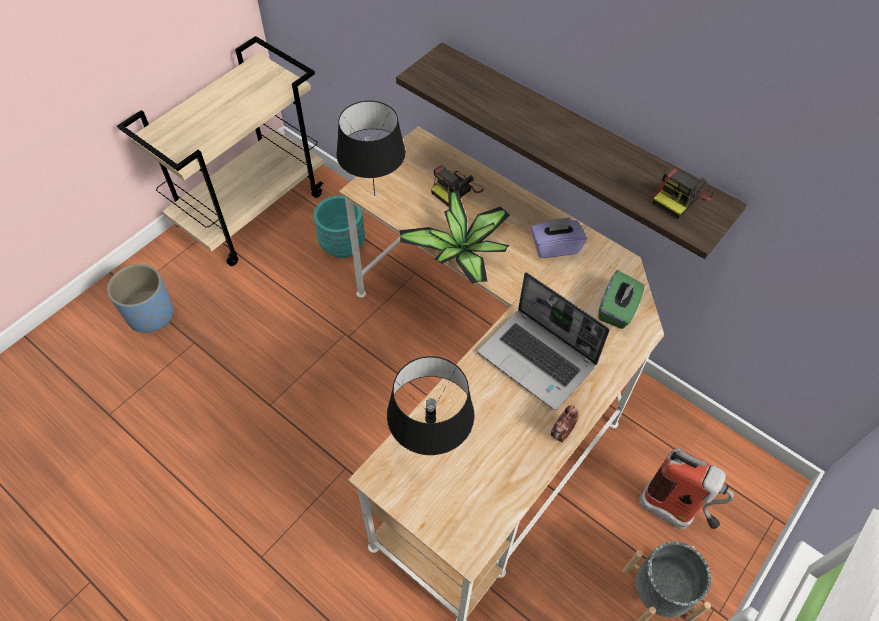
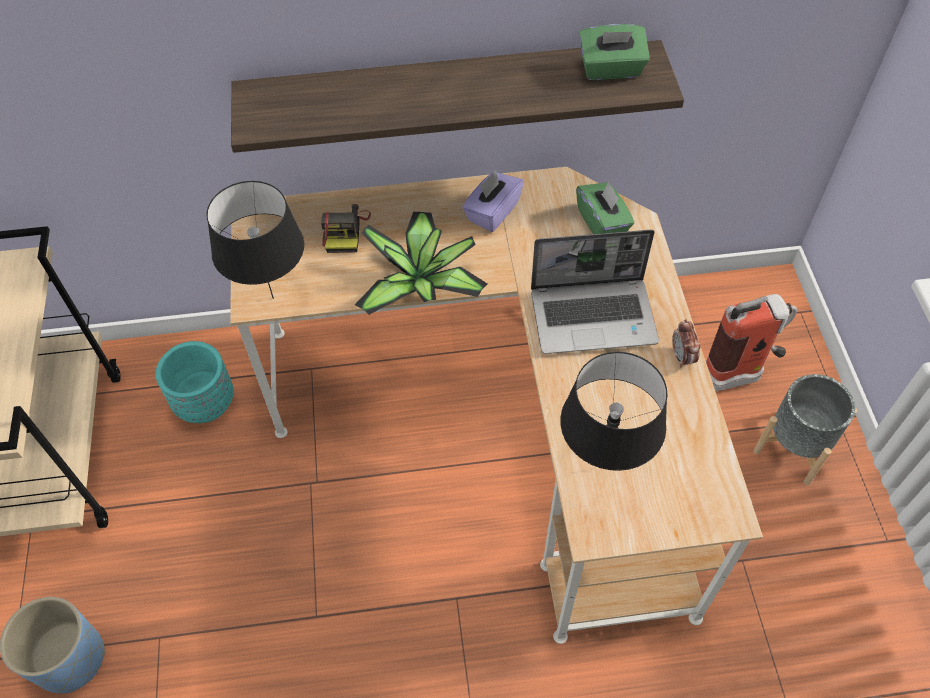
camera: 45 degrees left, 0 degrees up
(680, 197) = (611, 70): camera -> green tissue box

